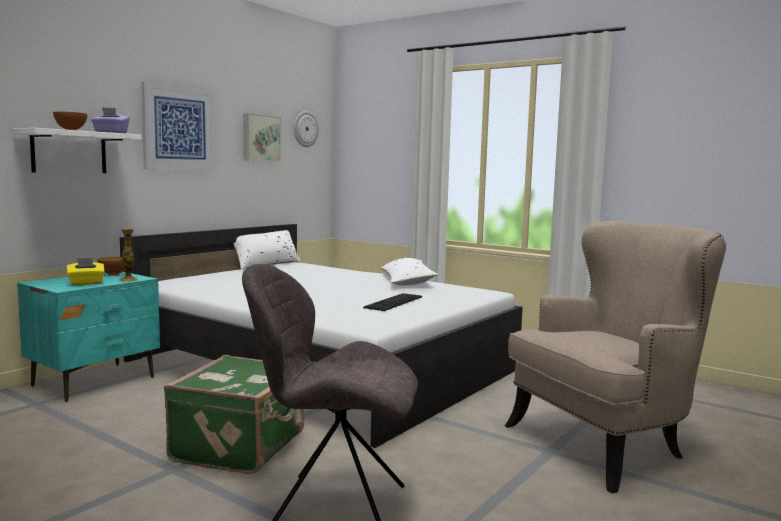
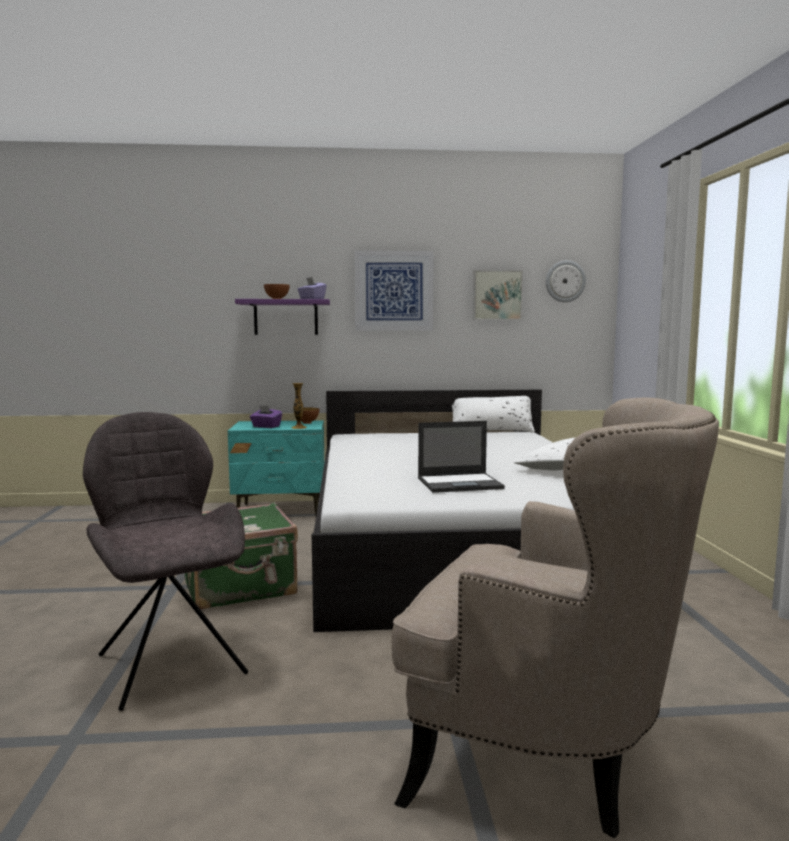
camera: 50 degrees right, 0 degrees up
(69, 152) = (286, 317): white shelf -> purple shelf
(86, 283) = (266, 426): yellow tissue box -> purple tissue box
(394, 302) = (460, 483): keyboard -> laptop

